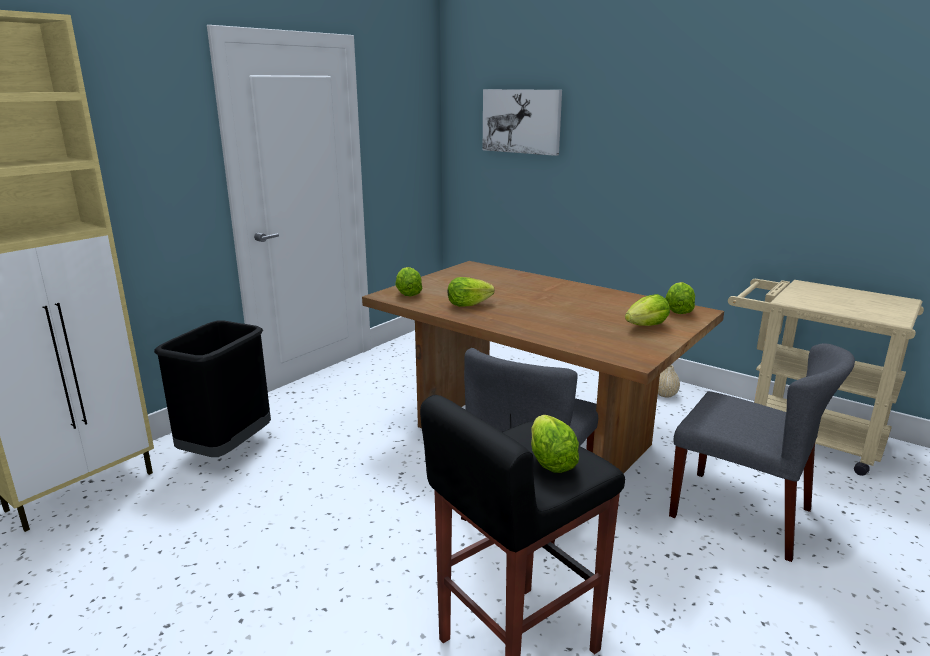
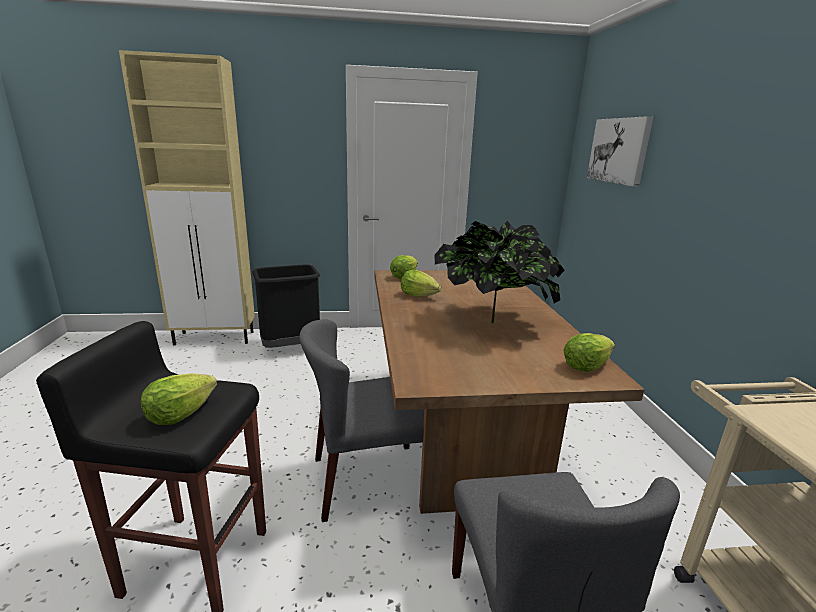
camera: 45 degrees right, 0 degrees up
(567, 304) = (493, 321): none -> potted plant
(646, 326) = (510, 364): lettuce -> none
(665, 394) = (650, 472): beige vase -> none

